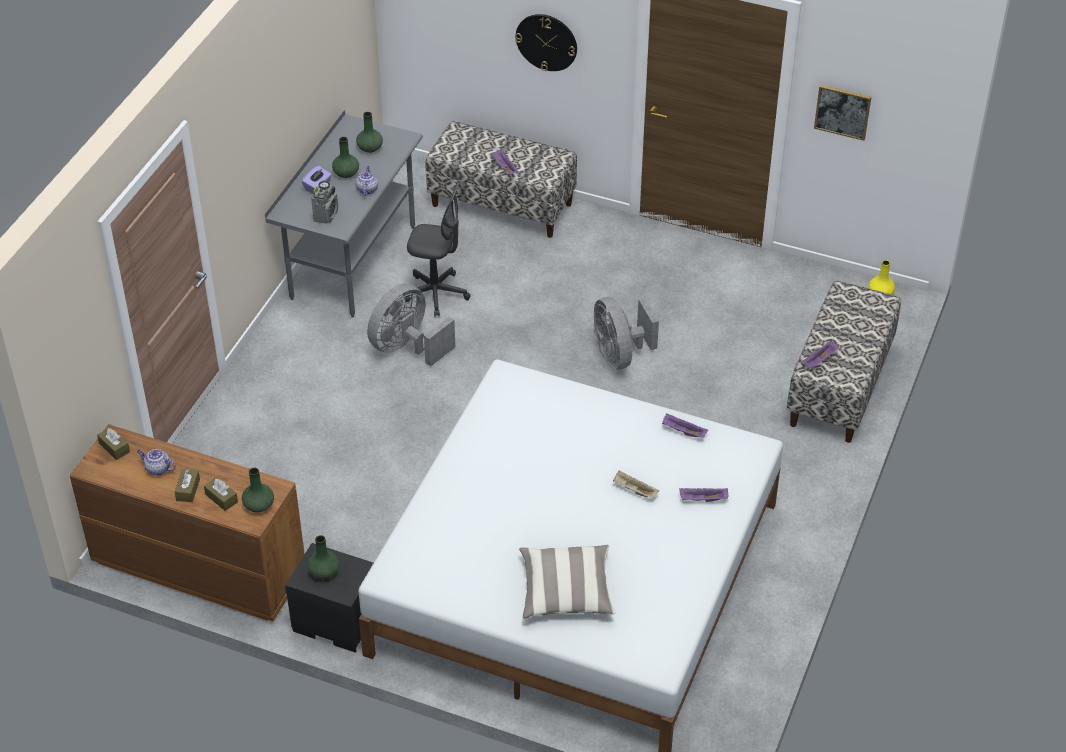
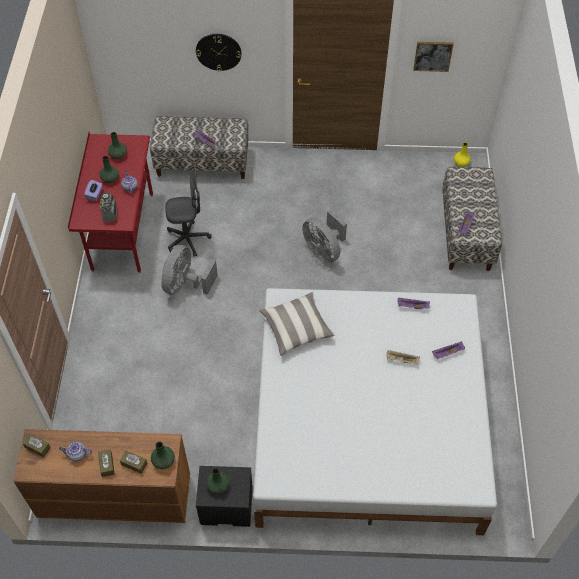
camera: 20 degrees left, 10 degrees up
(353, 262) = (122, 232): grey desk -> red desk
(566, 591) = (393, 452): pillow -> pillow (296, 328)

